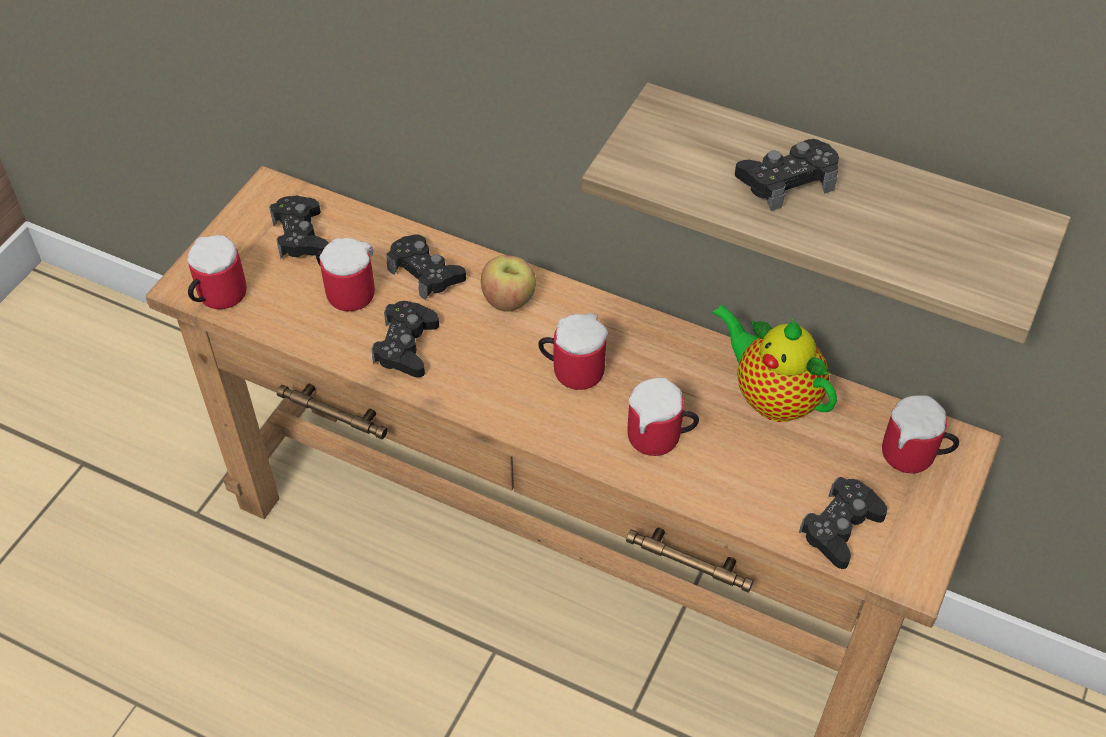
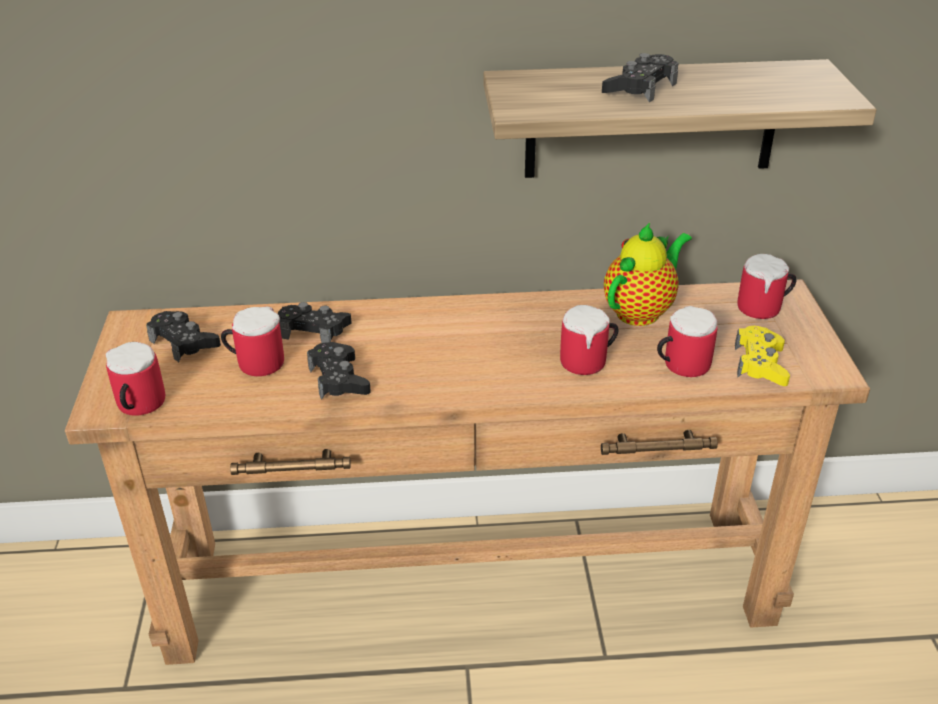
camera: 30 degrees left, 15 degrees down
(509, 300) = (397, 323): apple -> none
(572, 368) = (484, 346): mug -> mug (680, 365)
(772, 397) = (641, 311): teapot -> teapot turned 120 degrees clockwise
(840, 527) = (760, 364): black game controller -> yellow game controller

